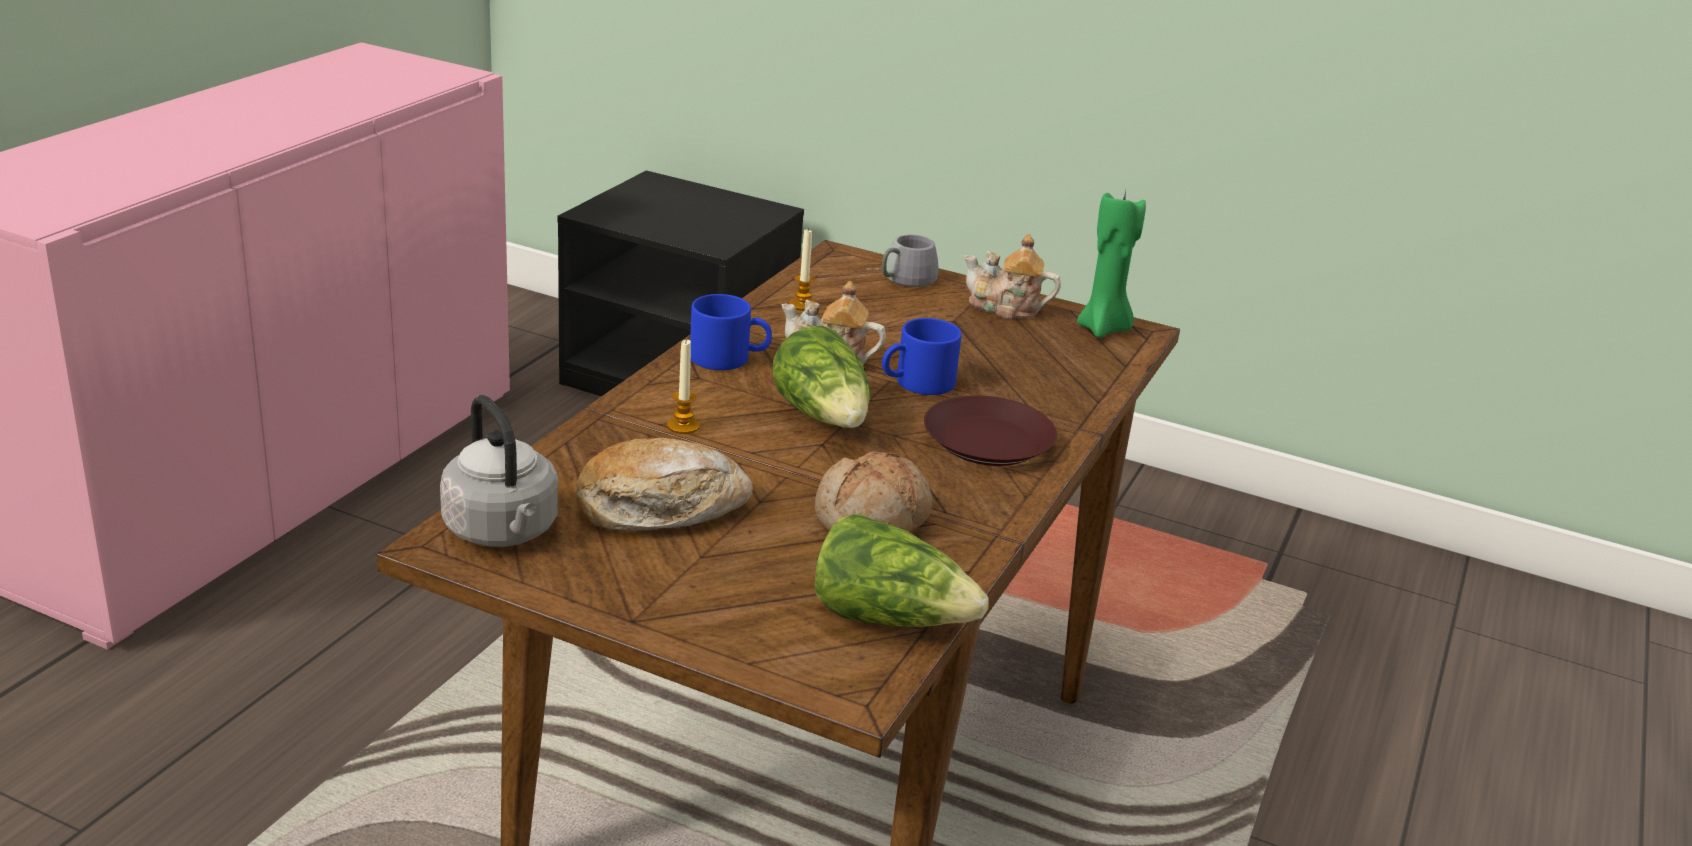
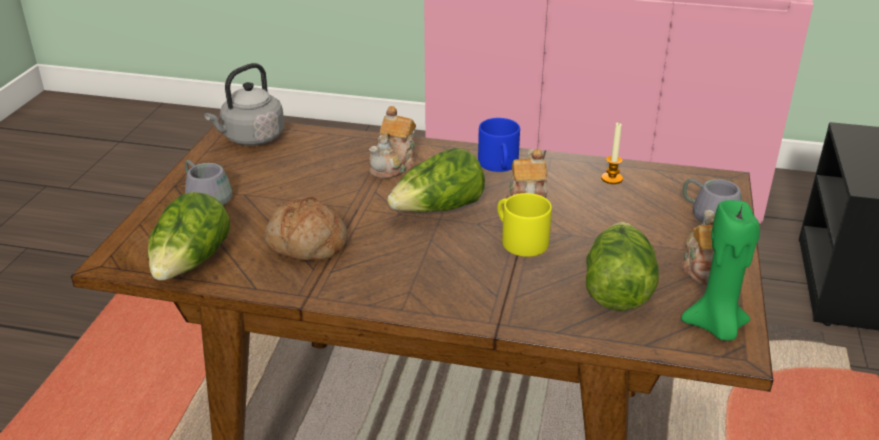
camera: 80 degrees right, 5 degrees up
(660, 507) = (293, 174): bread -> none
(683, 426) = (394, 165): candle -> teapot
(685, 587) = (210, 194): none -> grey mug
(917, 384) = (518, 240): blue mug -> yellow mug
(989, 443) = (443, 281): brown plate -> none
(1028, 355) = (616, 287): none -> lettuce

